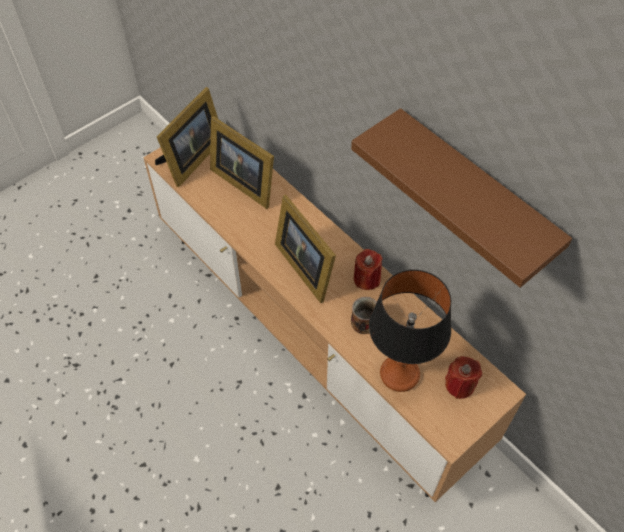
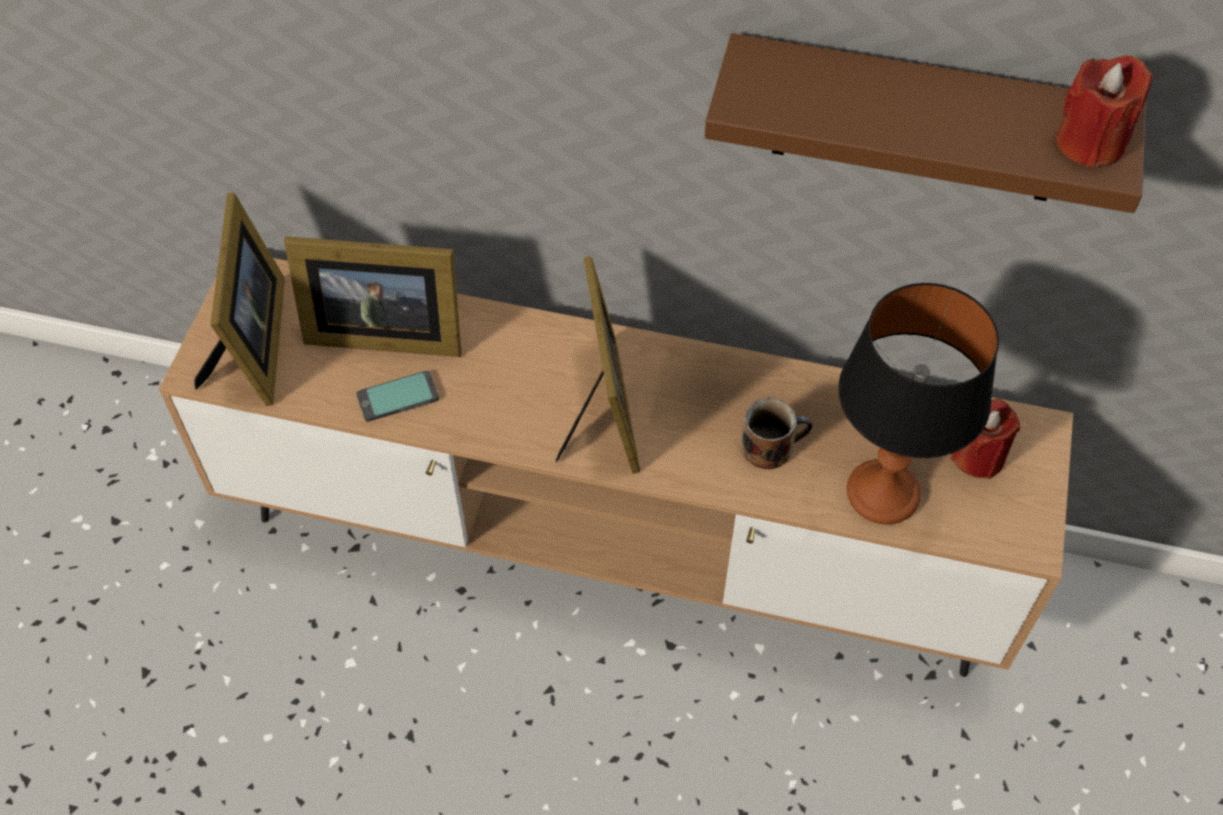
camera: 35 degrees left, 0 degrees up
(228, 211) = (398, 397): none -> phone
(306, 265) = (602, 411): picture frame -> picture frame turned 120 degrees counterclockwise
(367, 279) = (714, 378): red candle -> red candle (1090, 143)

